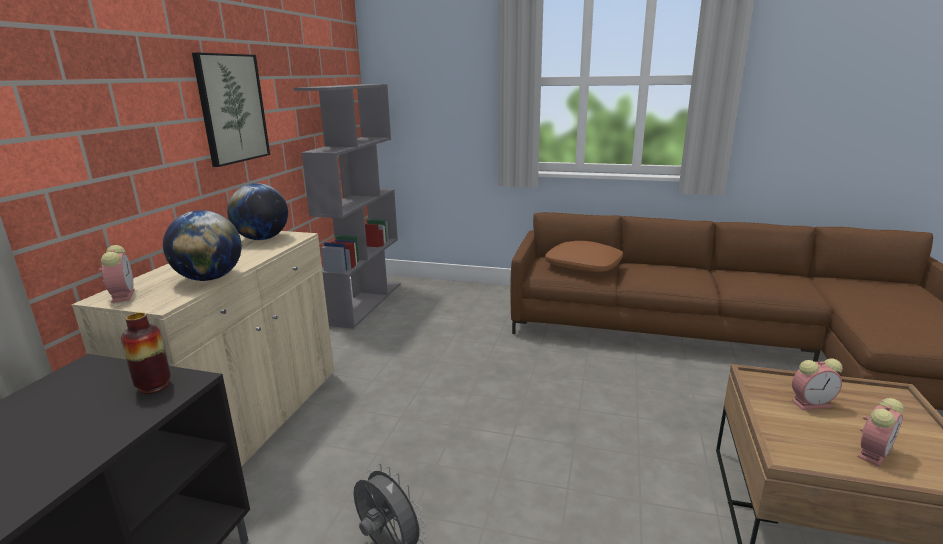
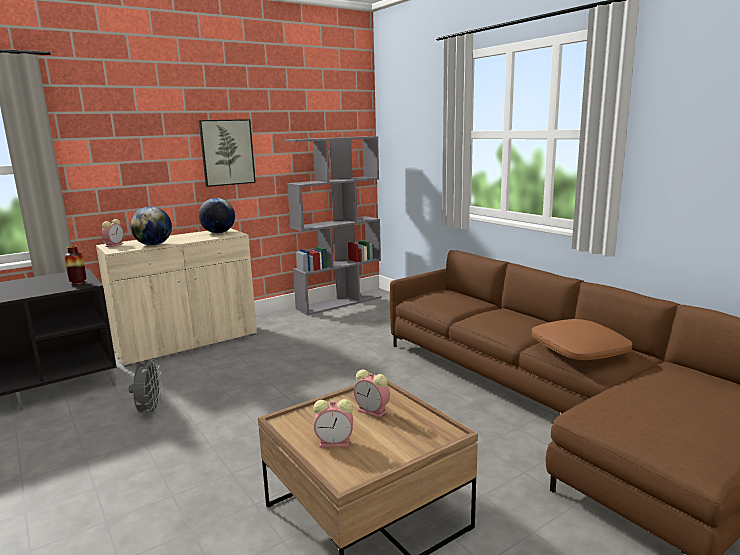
camera: 40 degrees right, 5 degrees down
(583, 266) = (455, 300): brown pillow -> brown pillow (578, 350)

